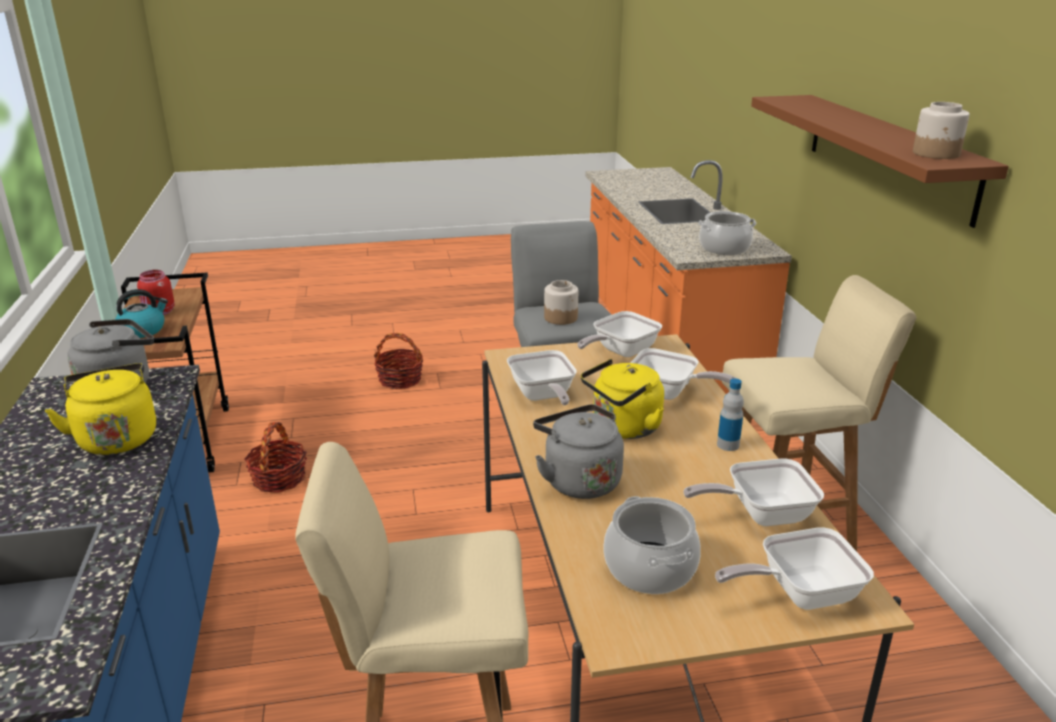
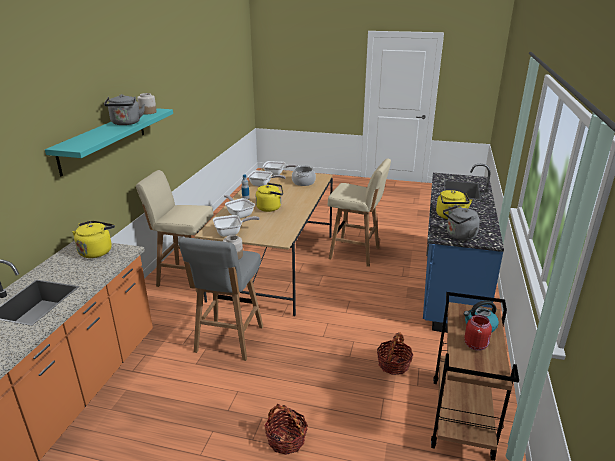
camera: 155 degrees left, 0 degrees up
(542, 396) = (285, 222): frying pan -> none
(578, 480) = (301, 199): grey kettle -> grey kettle (126, 123)
(724, 248) = (97, 251): cooking pot -> yellow kettle
(887, 154) = (104, 139): brown shelf -> turquoise shelf

